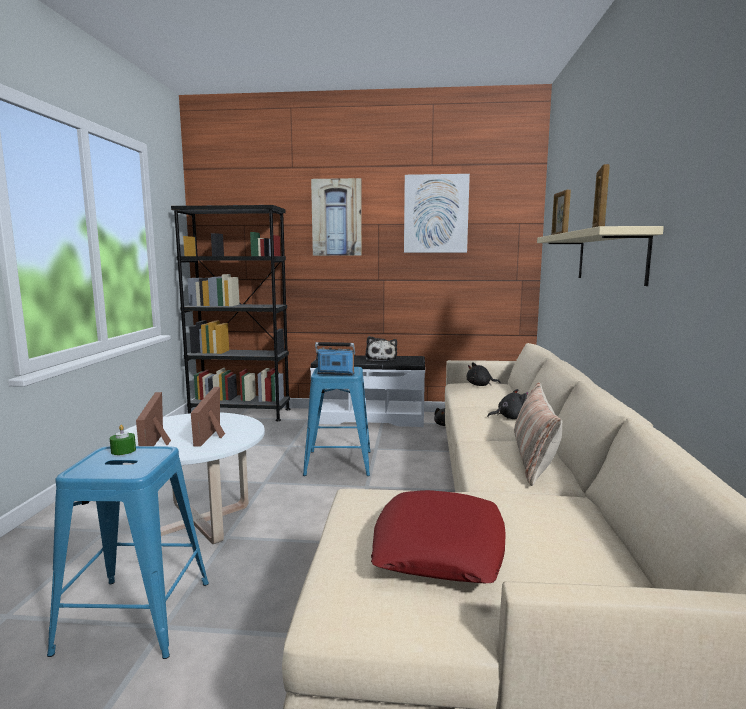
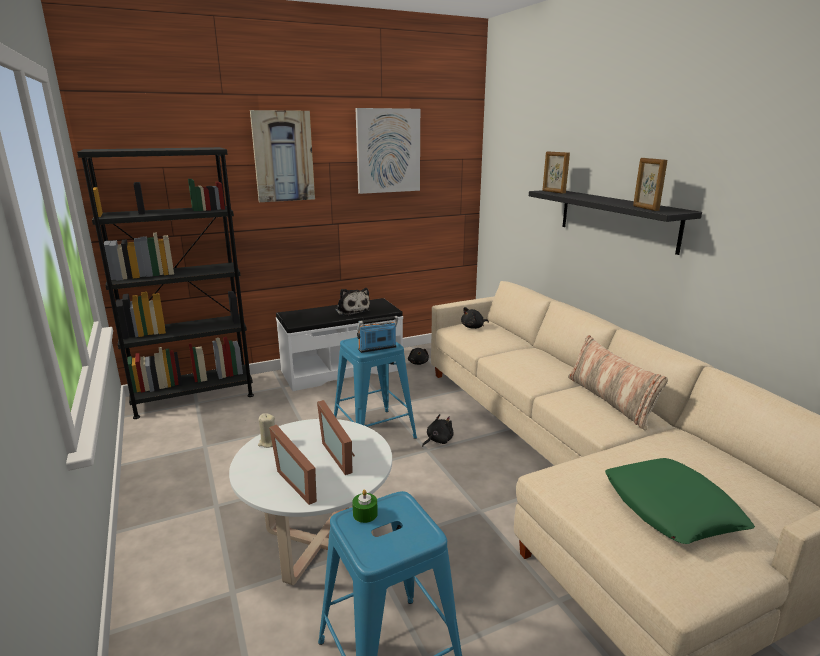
camera: 30 degrees left, 10 degrees up
(180, 419) = (268, 443): none -> beige candle
(439, 547) = (672, 508): red pillow -> green pillow
(510, 418) = (545, 362): black plush toy -> black plush toy (438, 440)
(610, 257) = (616, 219): beige shelf -> black shelf

